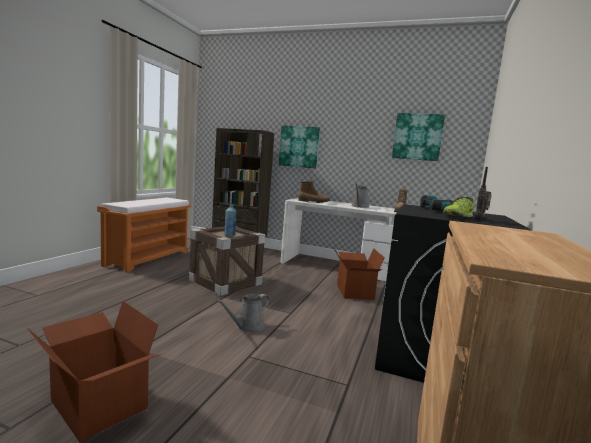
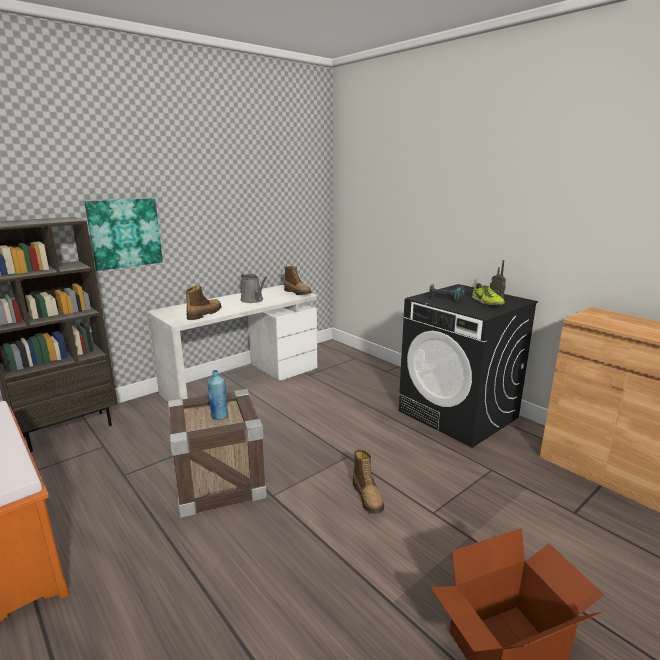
camera: 60 degrees left, 10 degrees up
(247, 327) = (368, 497): grey watering can -> boot
(354, 292) = (317, 399): cardboard box -> none
(417, 137) = (276, 198): picture -> none

